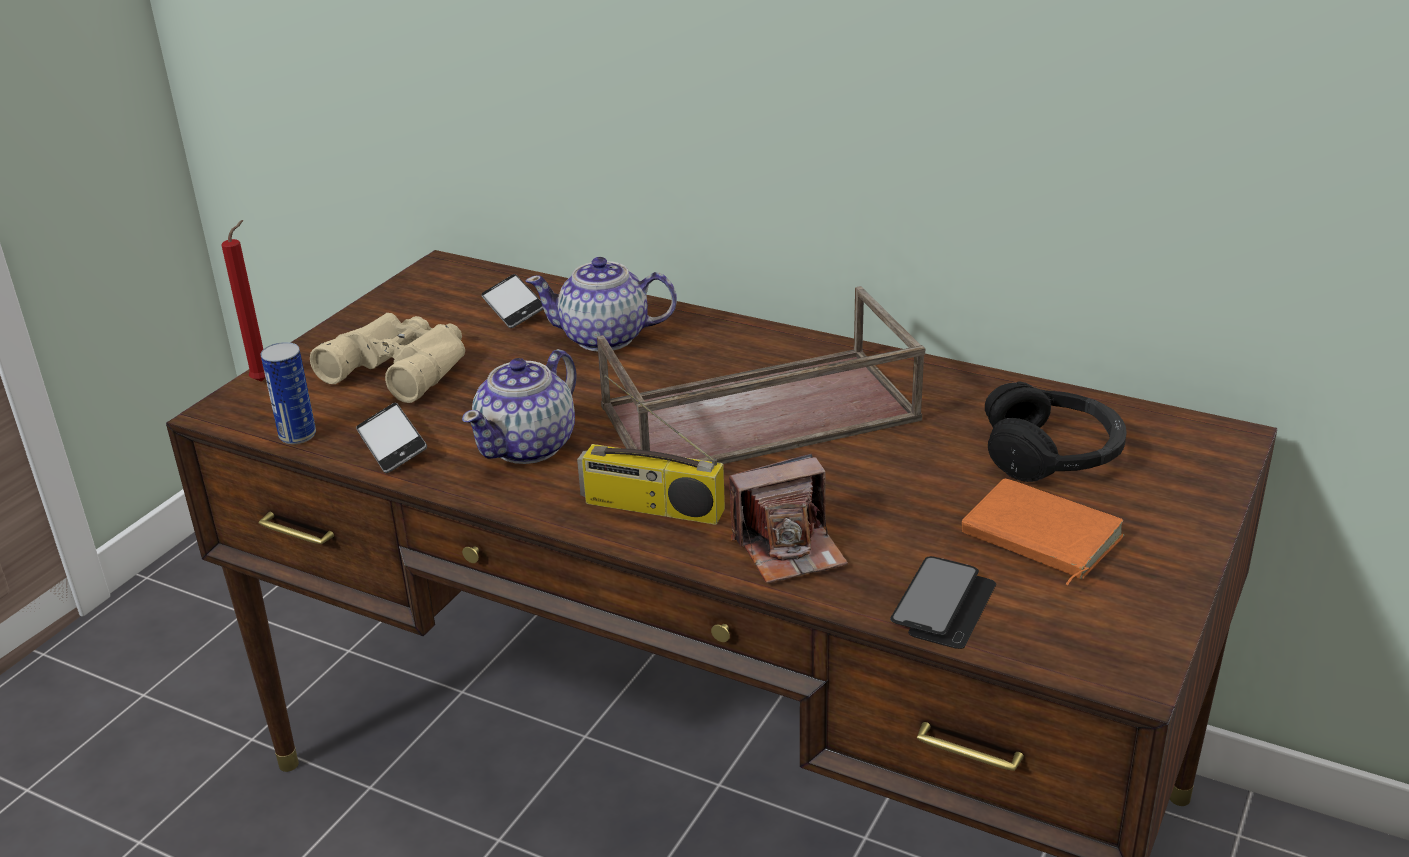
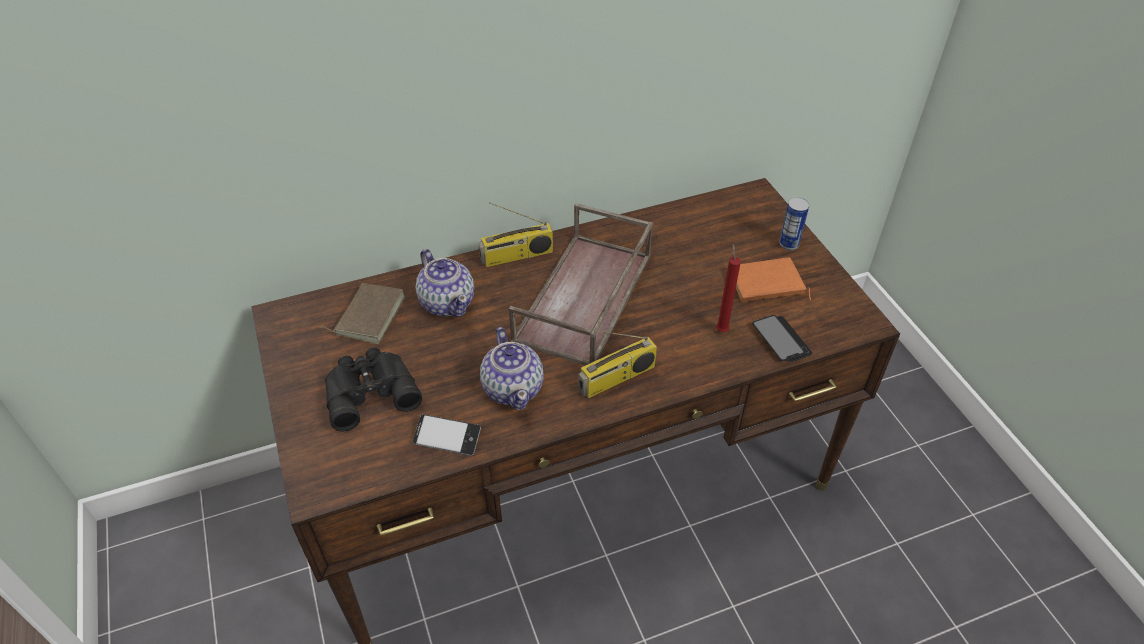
camera: 50 degrees left, 15 degrees up
(264, 380) = (303, 455): red candle -> red candle (721, 329)
(297, 435) = (386, 471): can -> can (789, 244)
(403, 366) = (369, 390): beige binoculars -> black binoculars
(513, 308) = (368, 315): phone -> brown book
(606, 338) = (447, 302): teapot -> teapot turned 75 degrees counterclockwise
(754, 337) = (516, 256): none -> radio
(789, 549) = (697, 356): camera -> none
(1052, 454) = (716, 241): black headphones -> none

